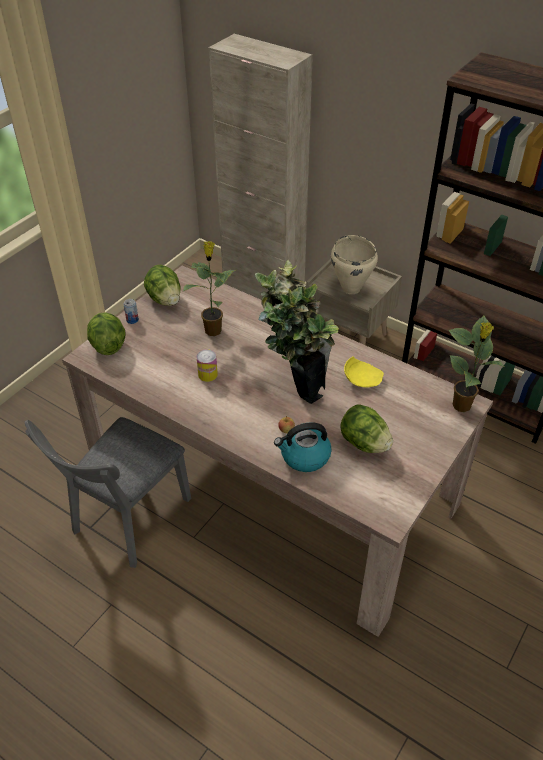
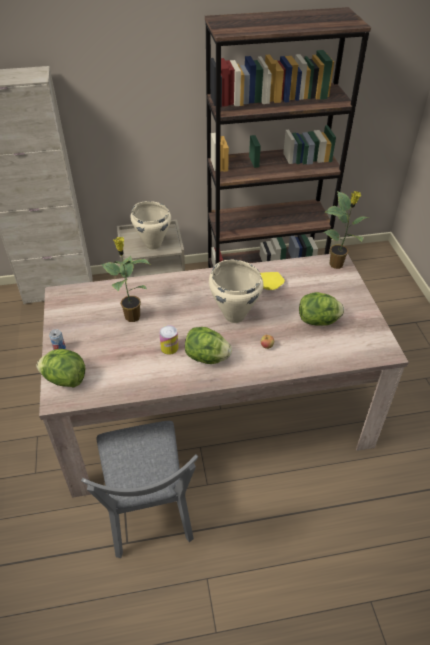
camera: 45 degrees left, 0 degrees up
(165, 299) = (65, 318): lettuce -> lettuce (207, 357)
(295, 385) = (234, 315): potted plant -> beige cooking pot
(304, 456) = (298, 353): kettle -> none

